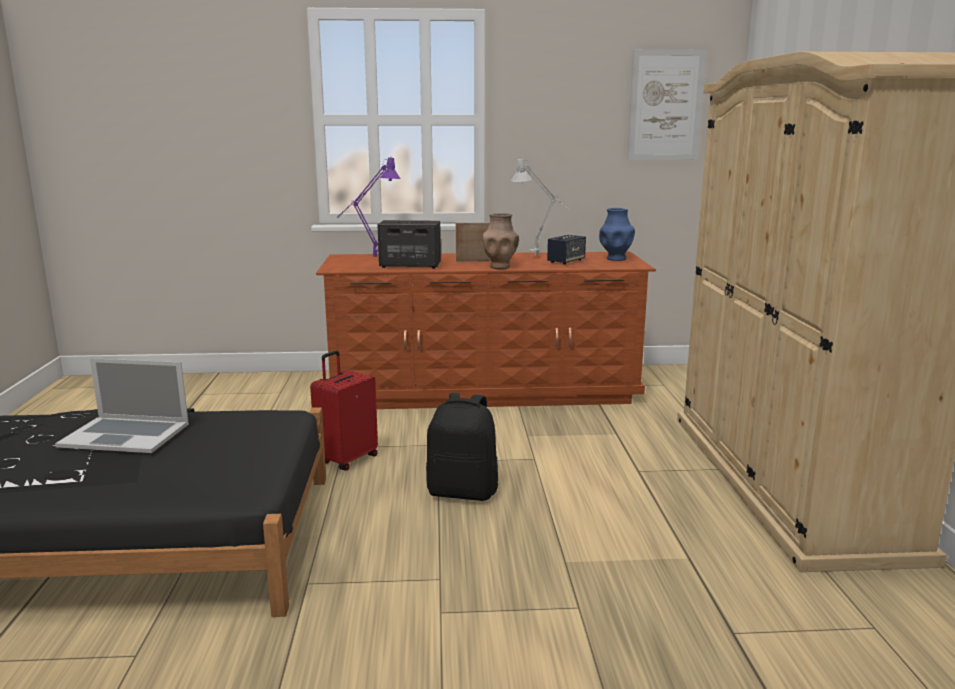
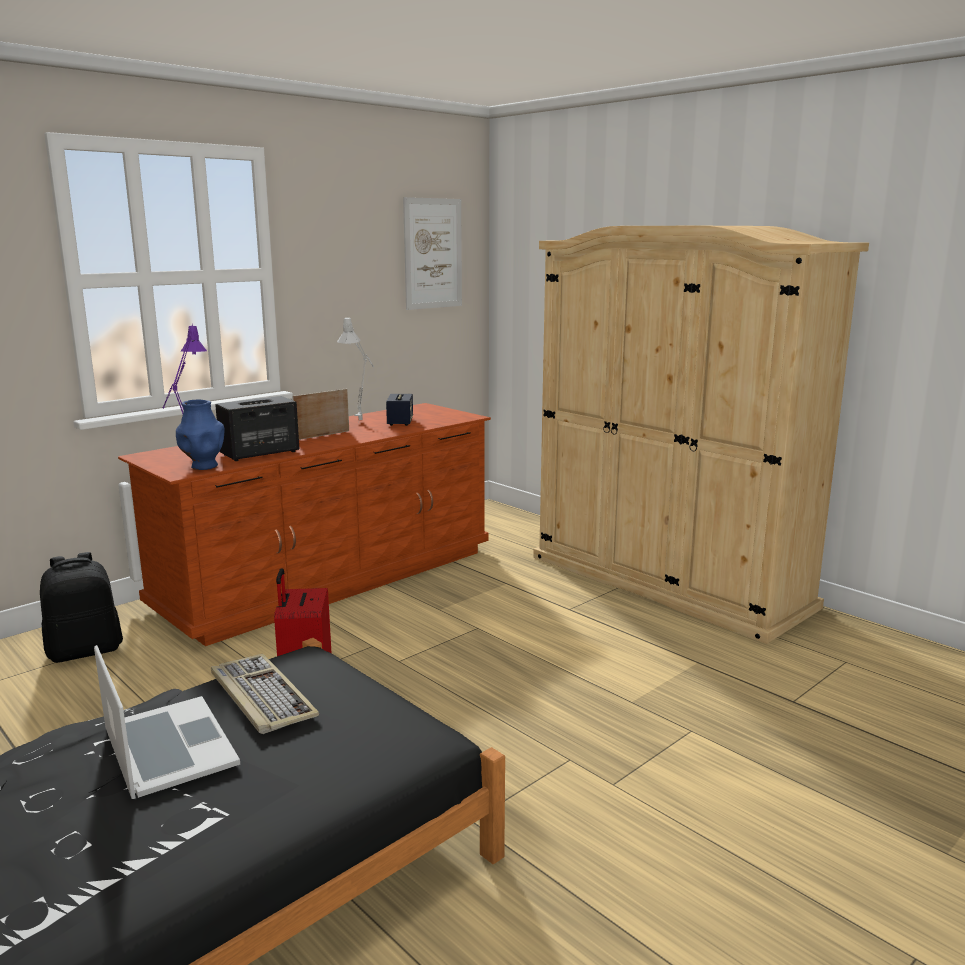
camera: 40 degrees left, 0 degrees up
(125, 435) = (168, 746): laptop -> laptop turned 90 degrees counterclockwise
(217, 428) = (260, 696): none -> keyboard
(463, 492) = (467, 679): black backpack -> black backpack (85, 651)
(500, 267) = (356, 438): brown vase -> none
(615, 259) = (435, 412): blue vase -> blue vase (203, 466)

